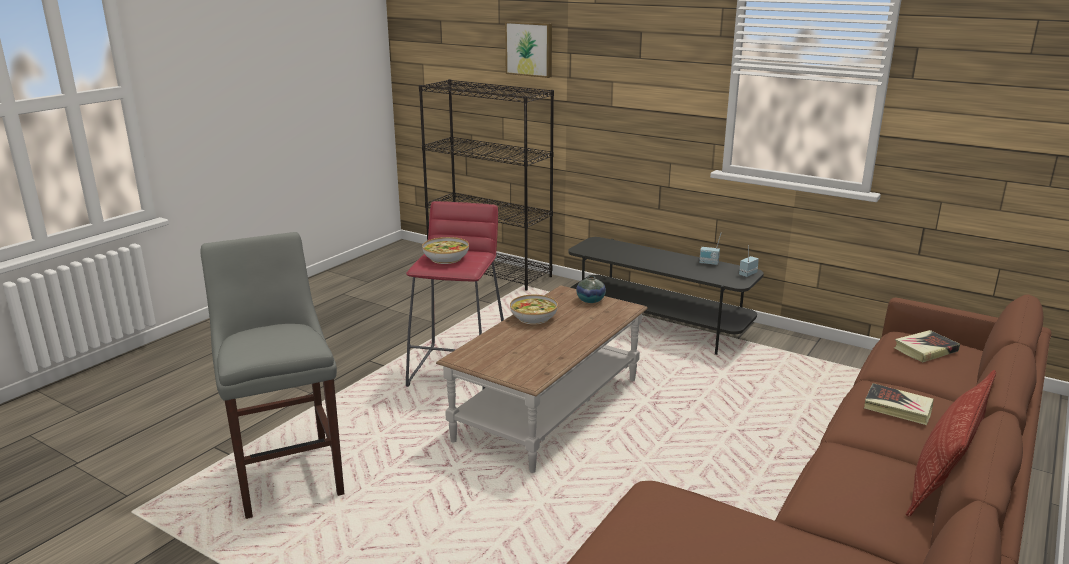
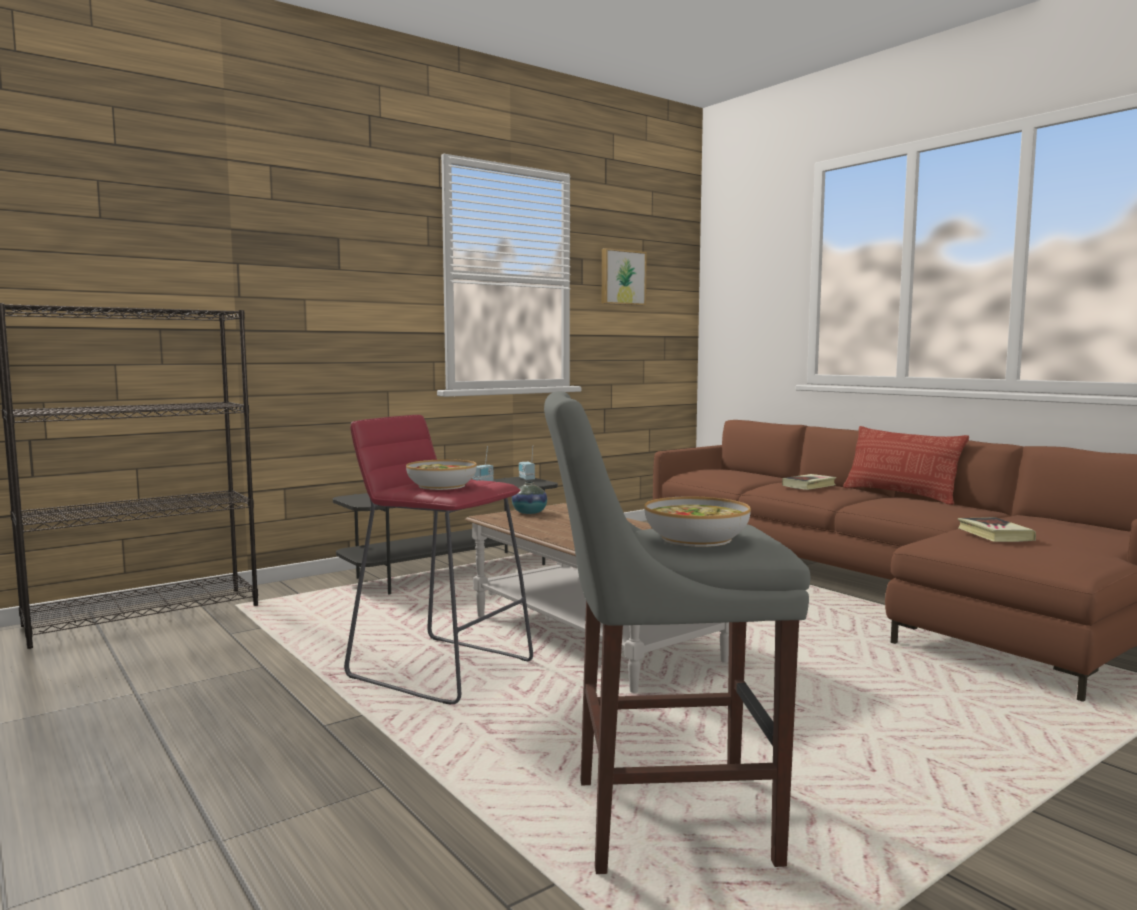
camera: 70 degrees left, 15 degrees down
(530, 48) = (169, 256): picture -> picture (622, 277)
(533, 317) = (550, 530): bowl -> bowl (695, 538)
(925, 350) = (720, 472): book -> book (994, 534)

